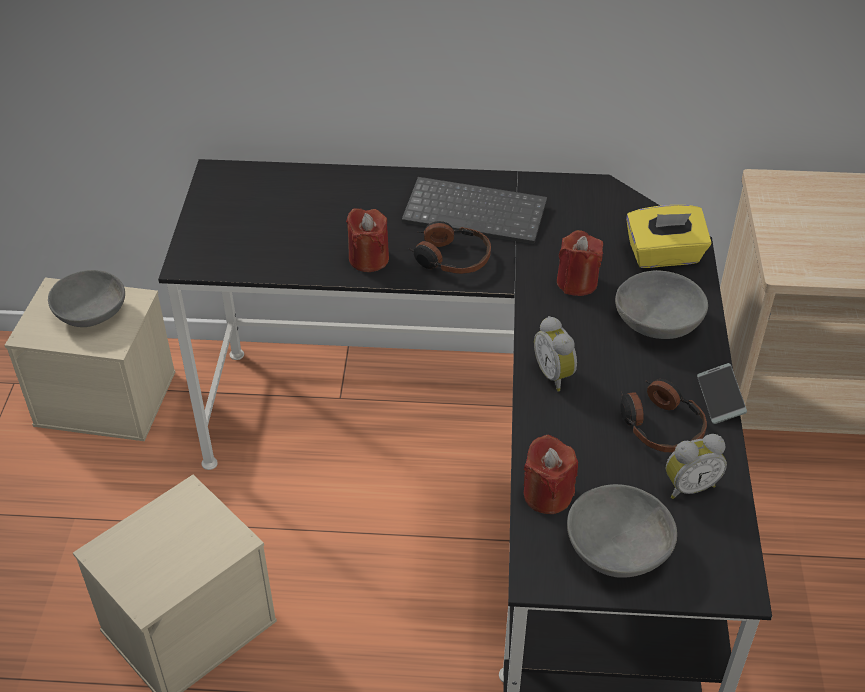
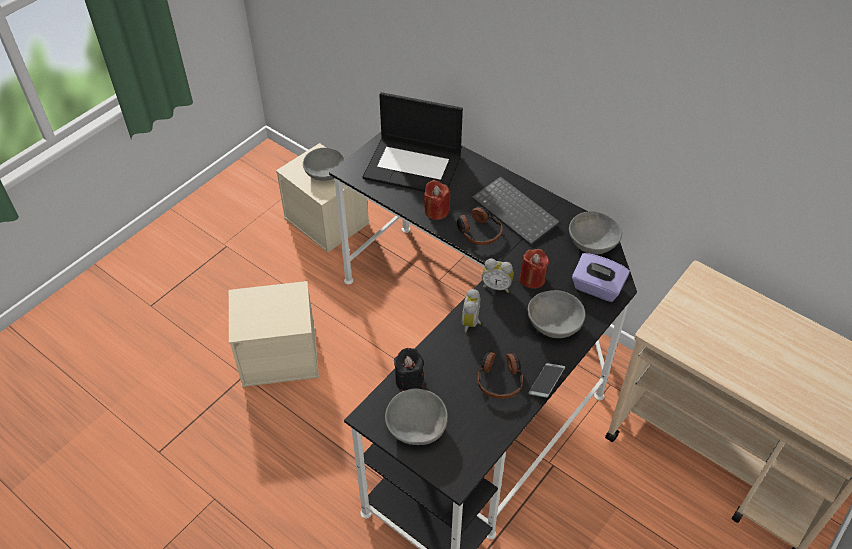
camera: 35 degrees right, 5 degrees up
(281, 217) = (414, 166): none -> laptop
(547, 495) = (409, 380): red candle -> black candle
(606, 206) = (593, 243): none -> grey bowl
(664, 255) = (597, 288): yellow tissue box -> purple tissue box
(688, 486) = (483, 417): alarm clock -> alarm clock (497, 286)

